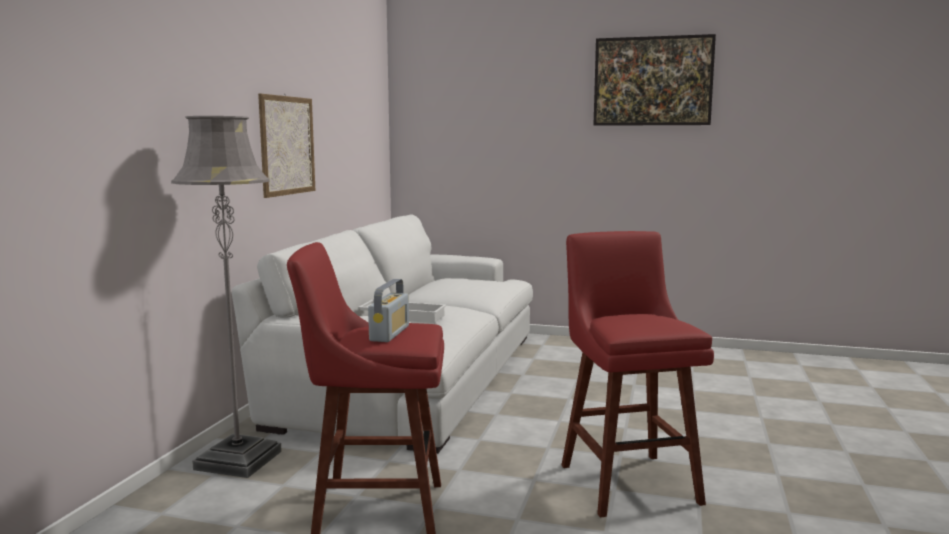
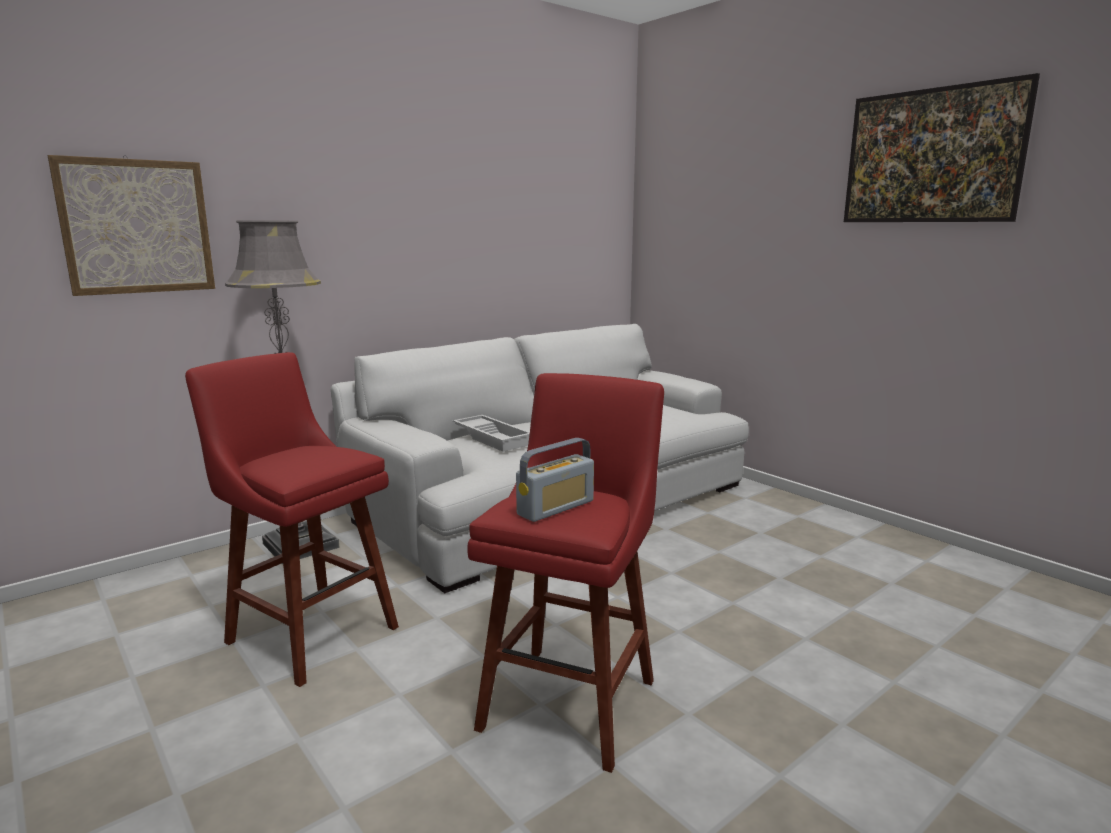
camera: 35 degrees right, 5 degrees up
(287, 144) = (437, 245): picture -> picture (137, 225)
(389, 333) = (302, 458): radio -> radio (556, 508)

